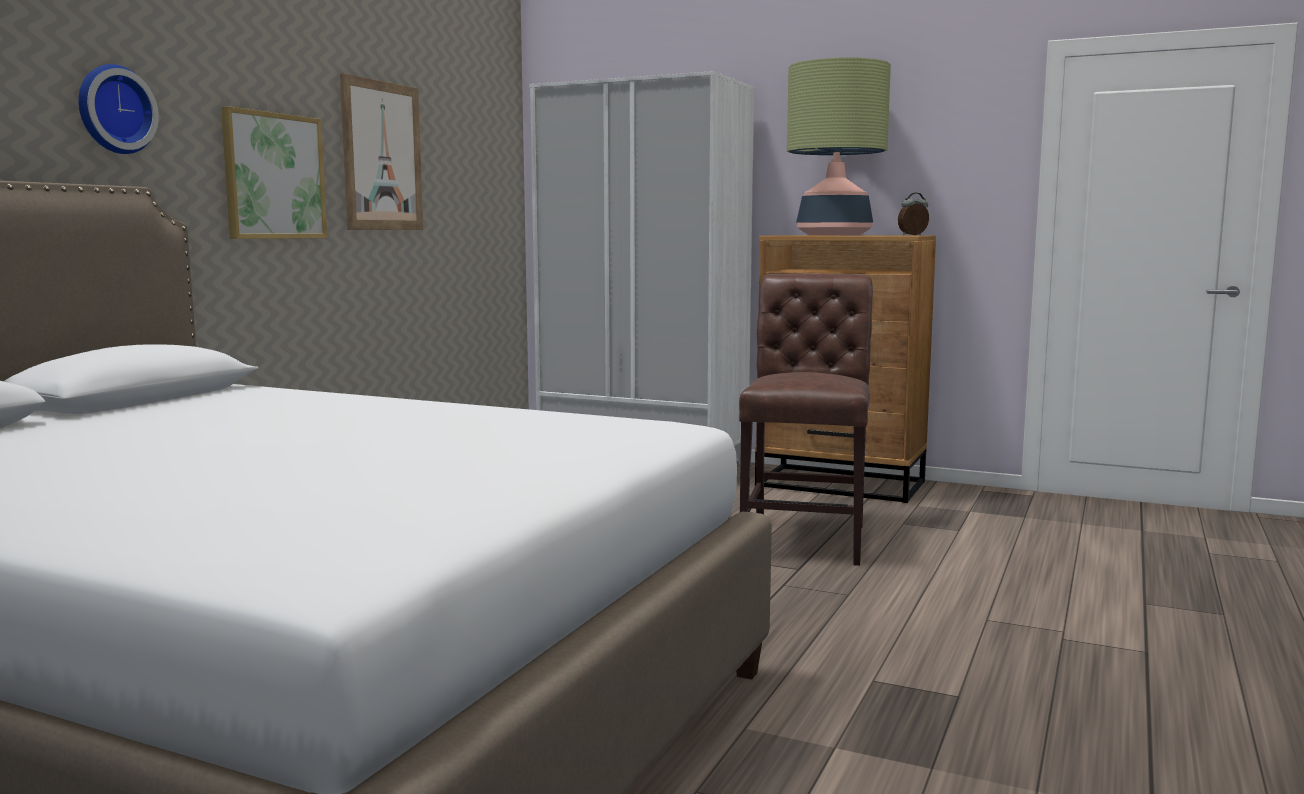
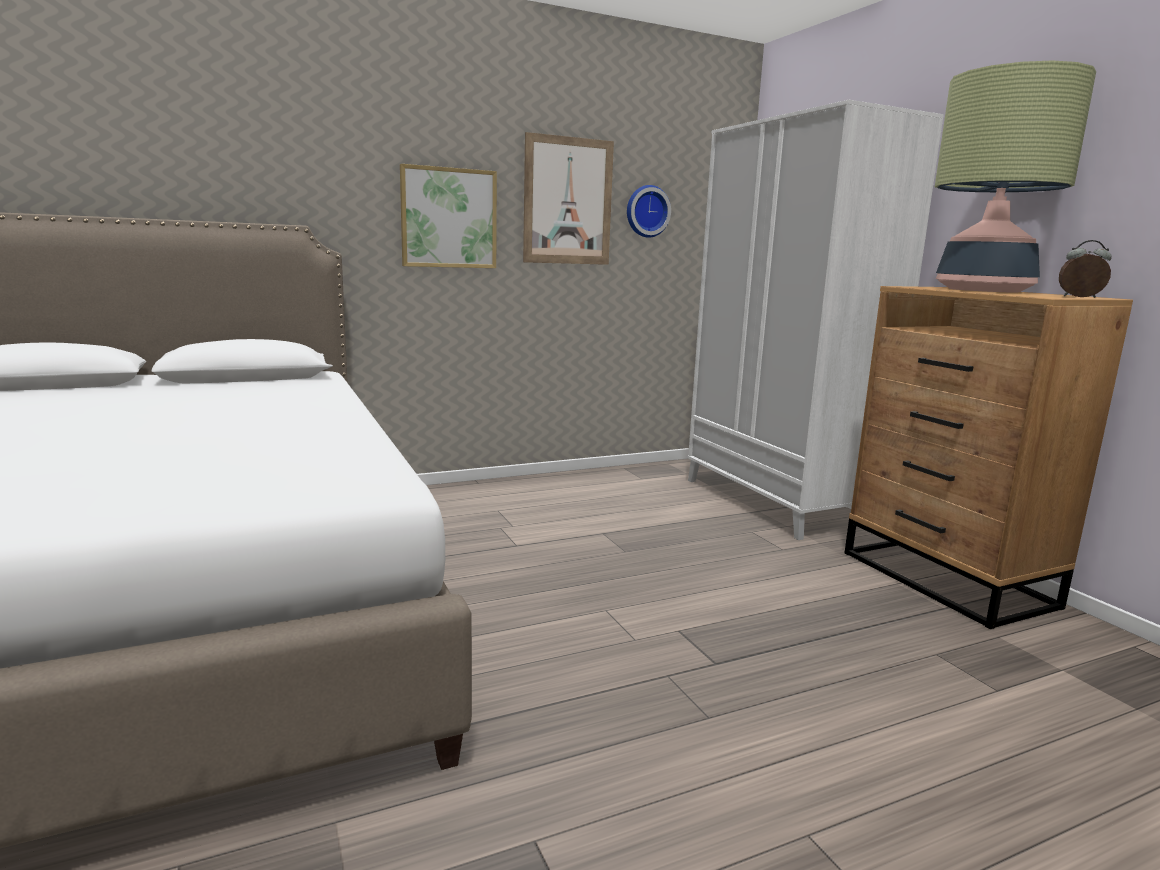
camera: 40 degrees right, 5 degrees up
(113, 110) = (302, 169): wall clock -> wall clock (646, 211)
(806, 538) = (790, 630): brown chair -> none

